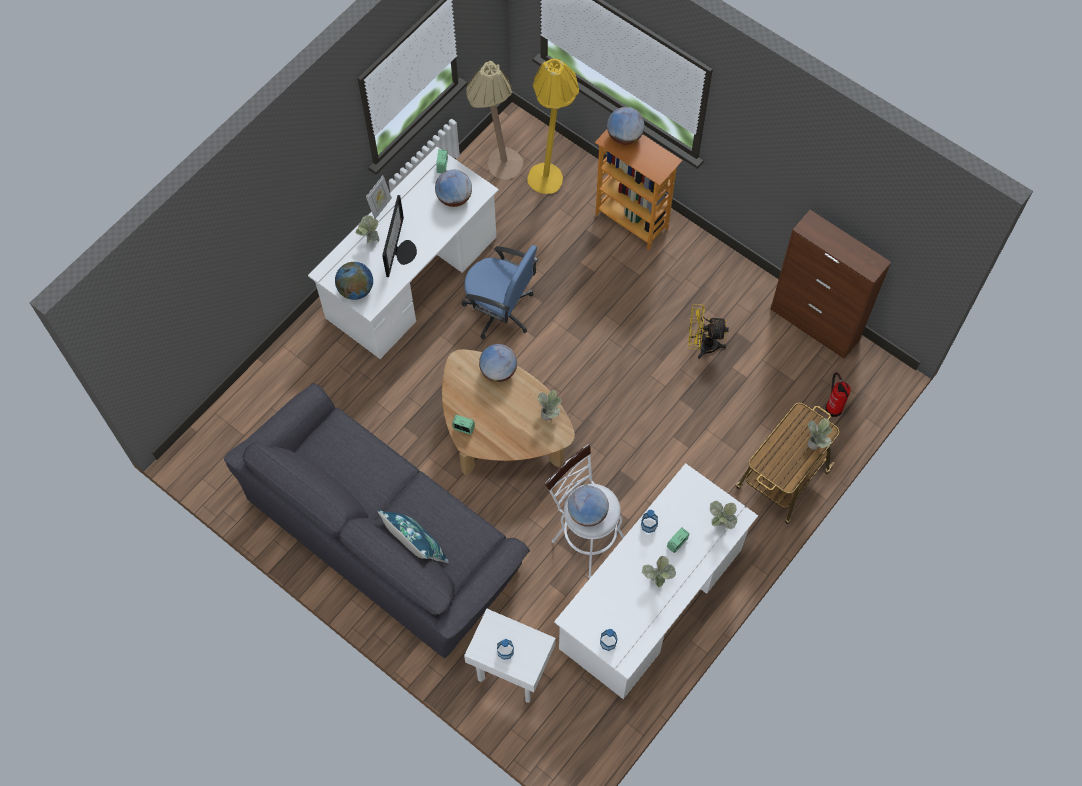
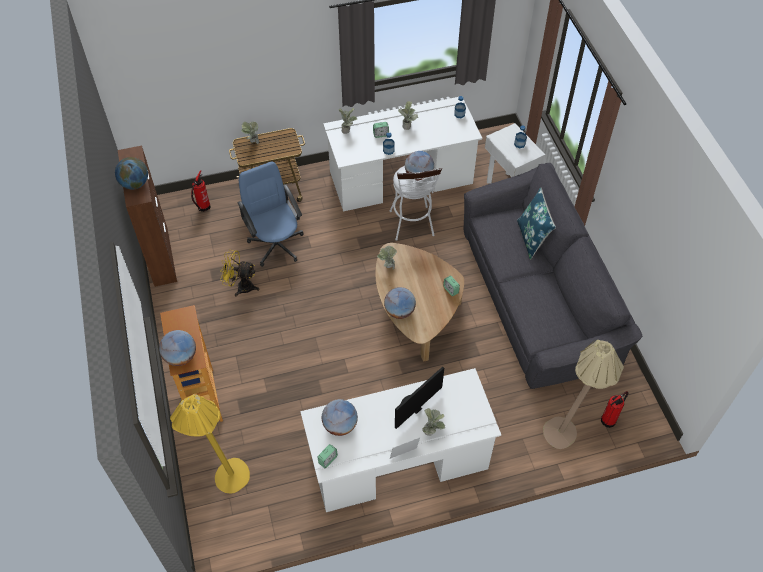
camera: 145 degrees left, 10 degrees down
(234, 438) = (609, 420): none -> fire extinguisher
(356, 290) = (470, 398): globe -> globe (135, 184)
(497, 168) = (260, 512): beige floor lamp -> beige floor lamp (568, 433)
(500, 310) = (352, 392): blue office chair -> blue office chair (276, 244)
(702, 345) = (241, 286): yellow fan -> yellow fan turned 150 degrees clockwise

